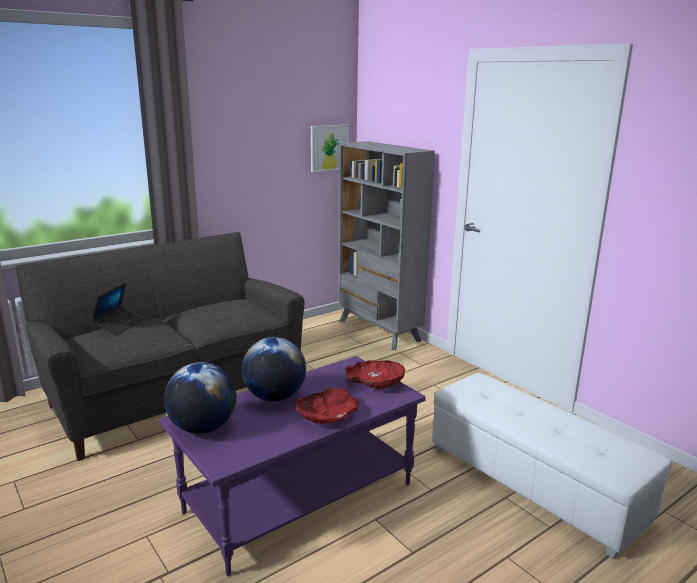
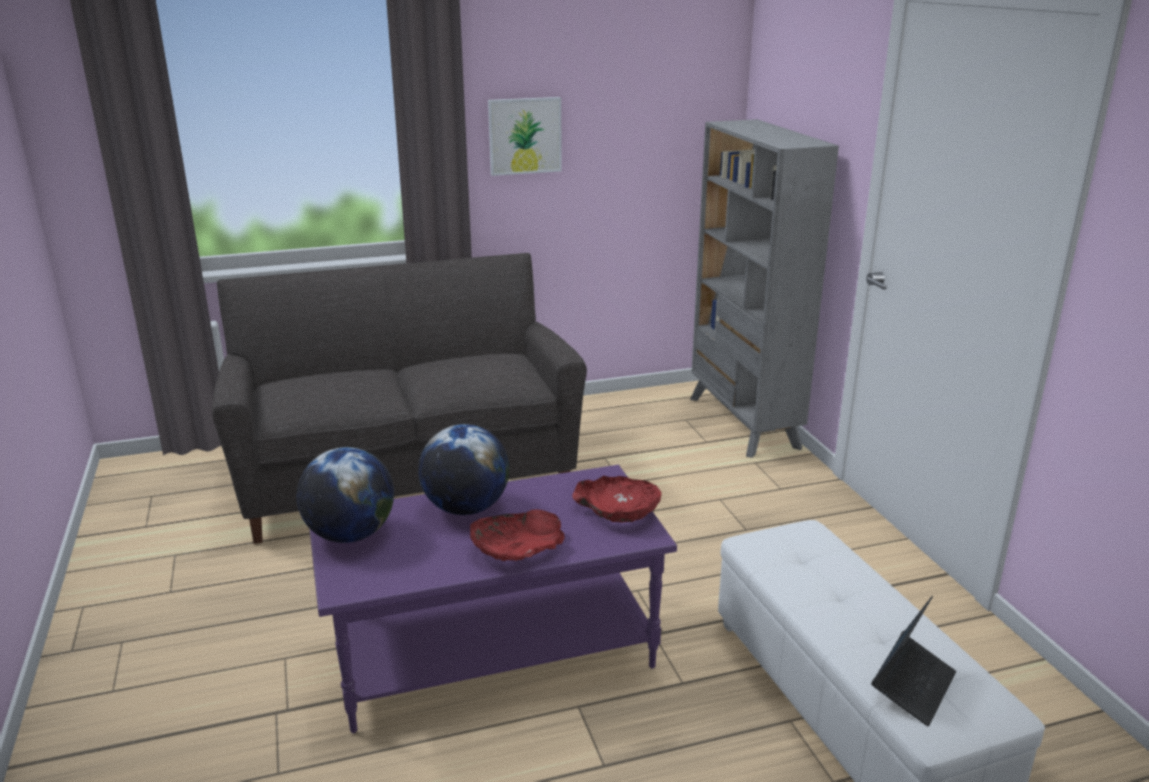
camera: 20 degrees right, 5 degrees up
(119, 325) = (328, 373): laptop -> laptop (912, 686)
(329, 147) = (695, 127): picture -> picture (525, 136)

